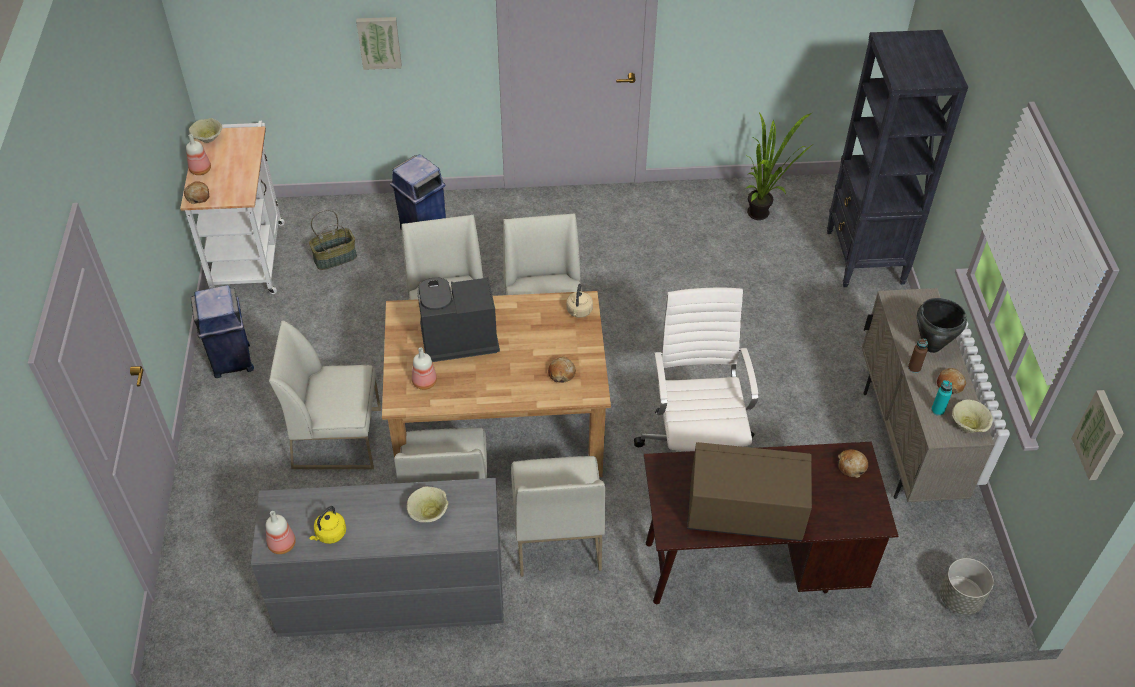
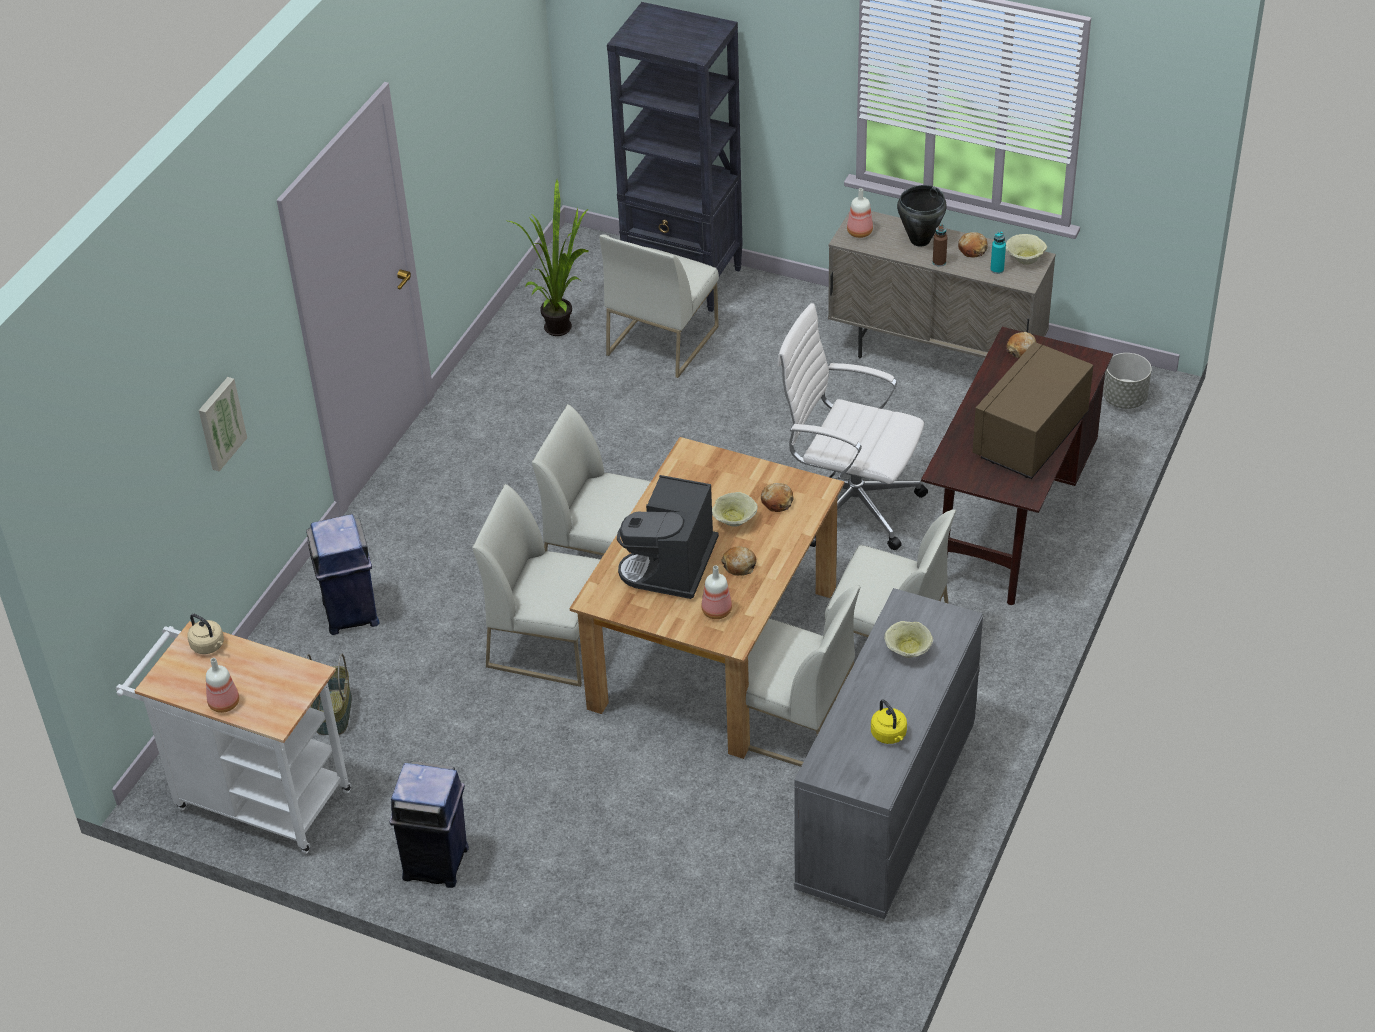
camera: 60 degrees left, 5 degrees down
(198, 196) = (274, 717): bread -> bread (739, 565)
(207, 138) = (165, 682): beige bowl -> beige bowl (734, 521)
(281, 544) = (879, 778): bottle -> bottle (859, 233)
(338, 437) = (633, 792): white chair -> white chair (662, 340)
(579, 312) = (700, 460): beige kettle -> beige kettle (209, 646)
(1100, 435) = (1161, 148): picture -> none

